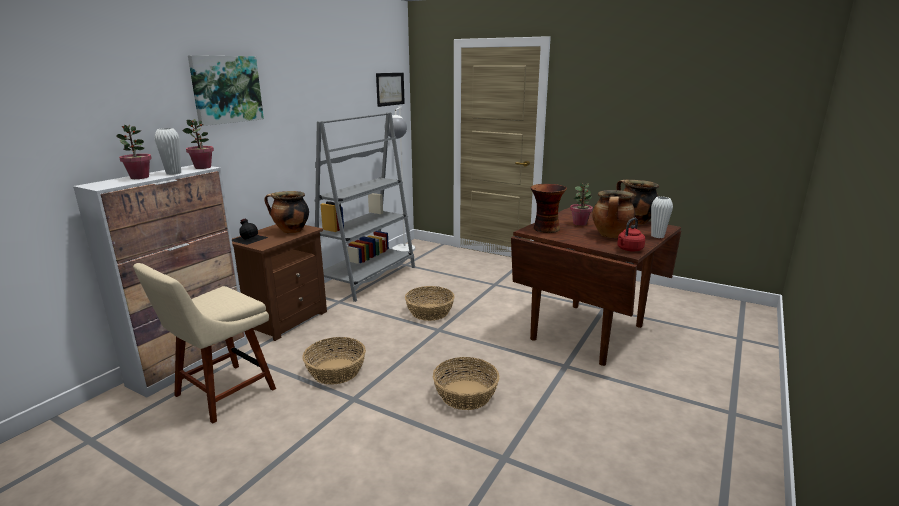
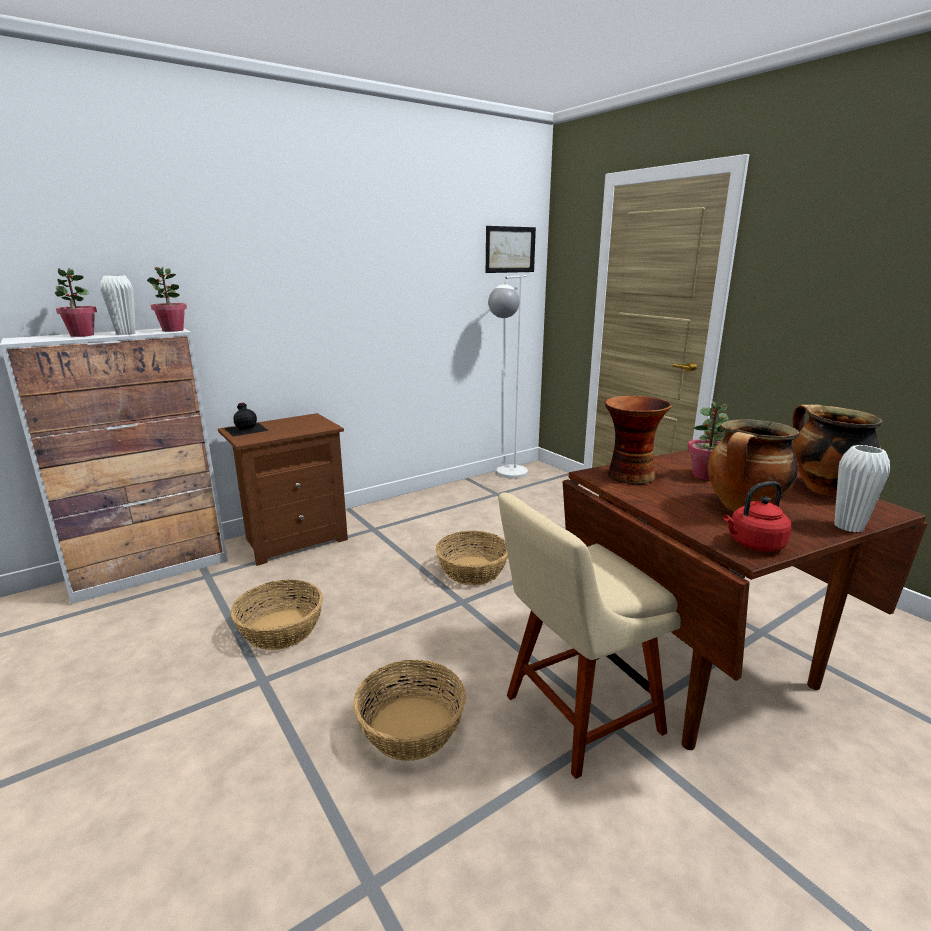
camera: 25 degrees right, 0 degrees up
(220, 394) = (136, 623): beige chair -> beige chair (576, 716)
(226, 89) = (234, 234): picture -> none
(291, 231) = (302, 426): cooking pot -> none
(367, 279) = (433, 505): grey bookcase -> none

